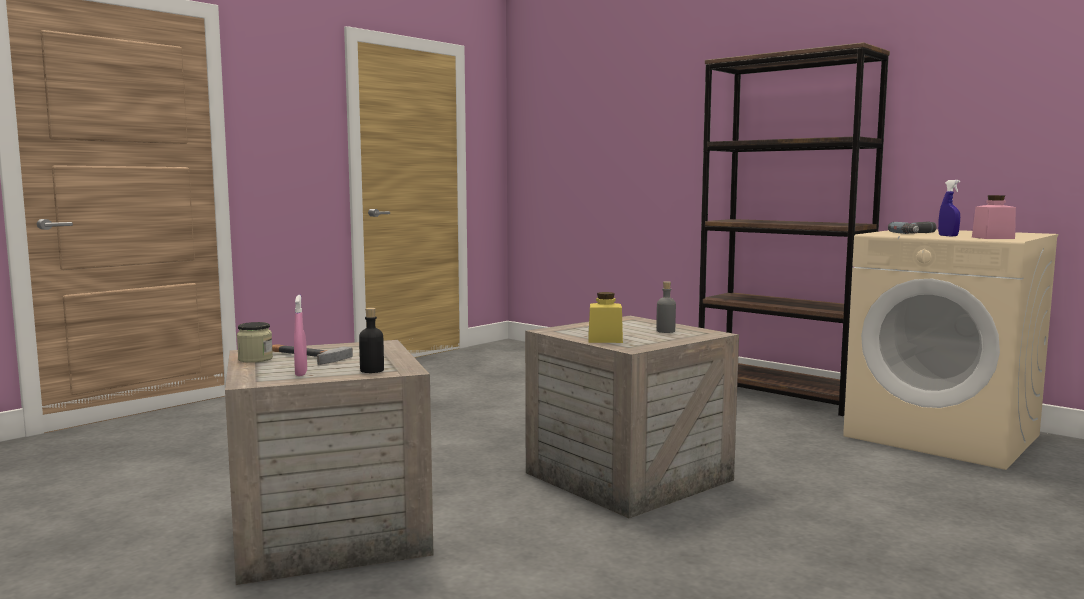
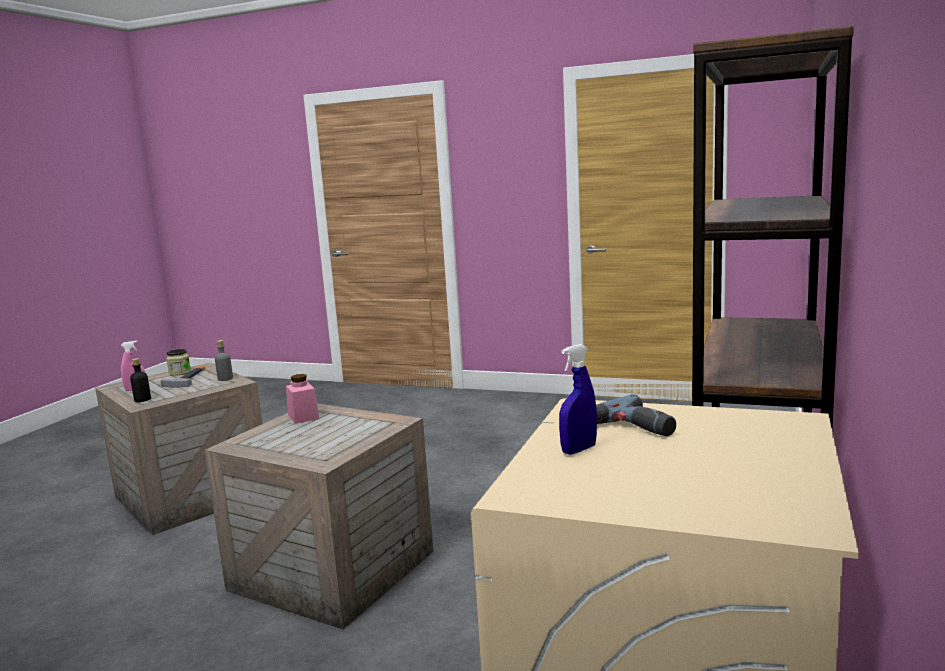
camera: 70 degrees right, 5 degrees up
(605, 340) = (270, 431): yellow jar -> none
(665, 331) = (327, 443): grey bottle -> grey bottle (225, 378)
(993, 238) = (553, 482): pink jar -> pink jar (303, 417)

